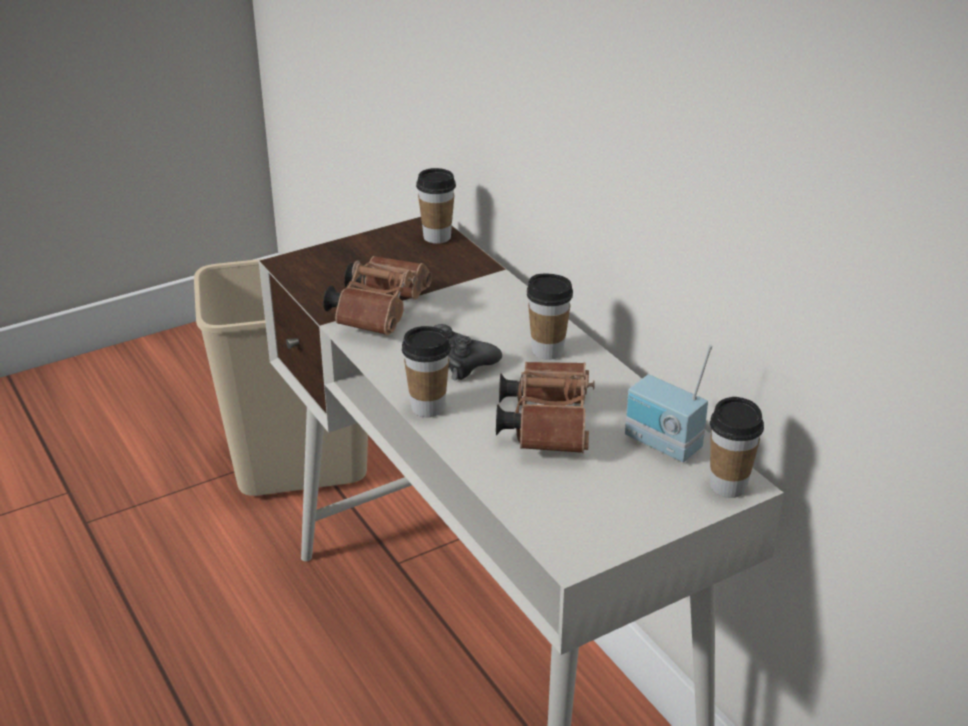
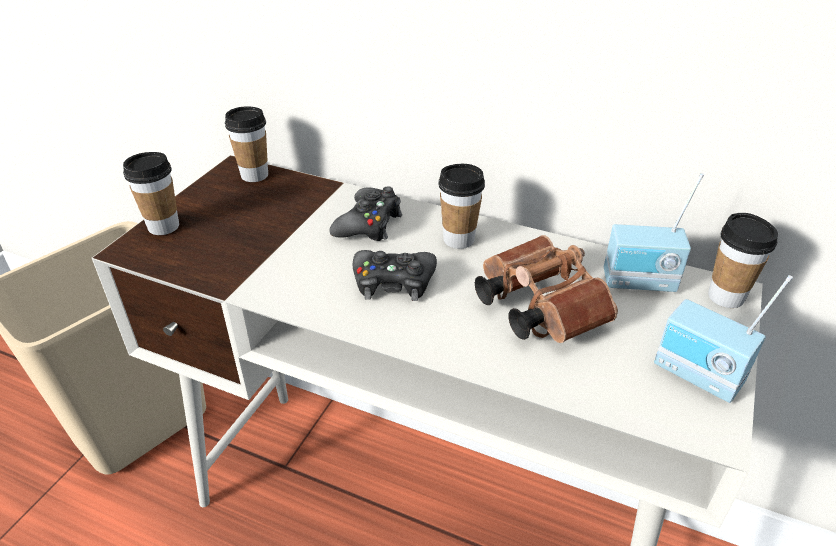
camera: 35 degrees left, 5 degrees up
(380, 311) = (273, 261): brown binoculars -> none
(428, 407) = (420, 339): cup -> cup (163, 226)
(486, 310) = (369, 224): none -> black game controller
(611, 522) = (696, 377): none -> radio

